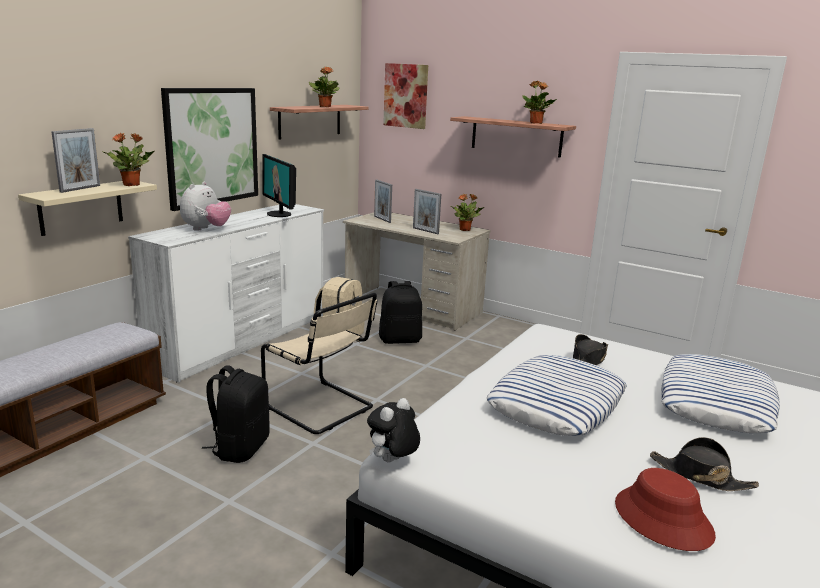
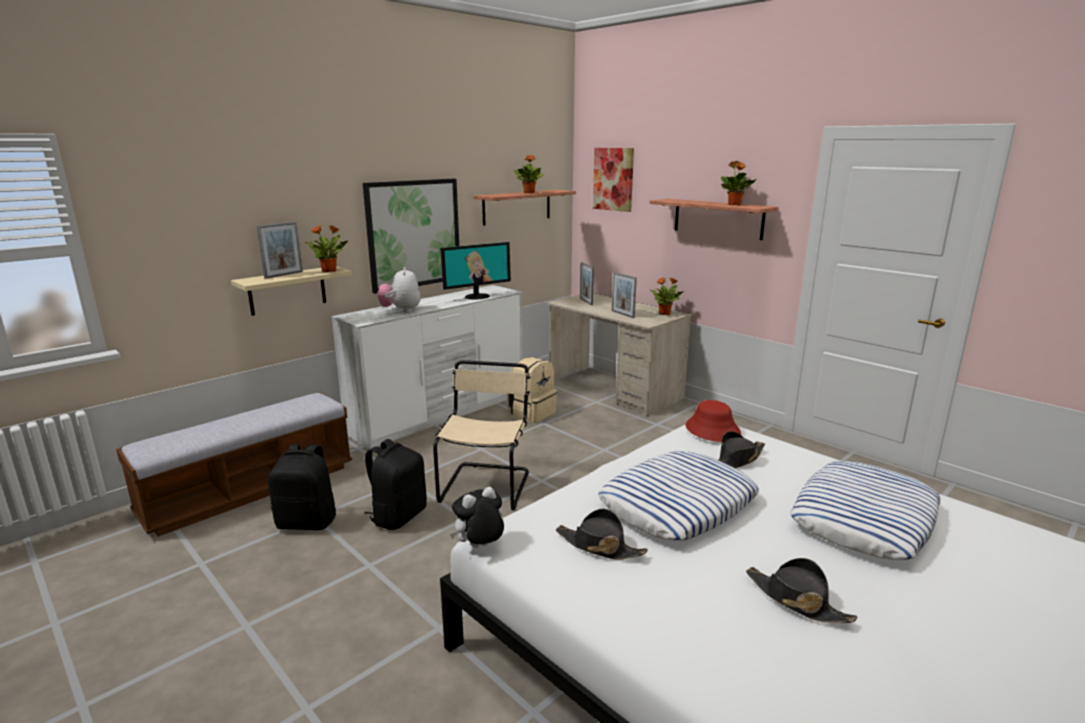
camera: 15 degrees right, 0 degrees up
(206, 229) = (401, 310): plush toy -> plush toy turned 135 degrees clockwise
(279, 214) = (477, 296): monitor -> monitor turned 105 degrees counterclockwise
(322, 408) = (486, 485): beige chair -> beige chair turned 135 degrees counterclockwise
(400, 340) = (588, 422): black backpack -> black backpack (307, 522)
(506, 448) = (599, 546): none -> black hat
(662, 519) = (727, 643): red hat -> red hat (712, 430)

